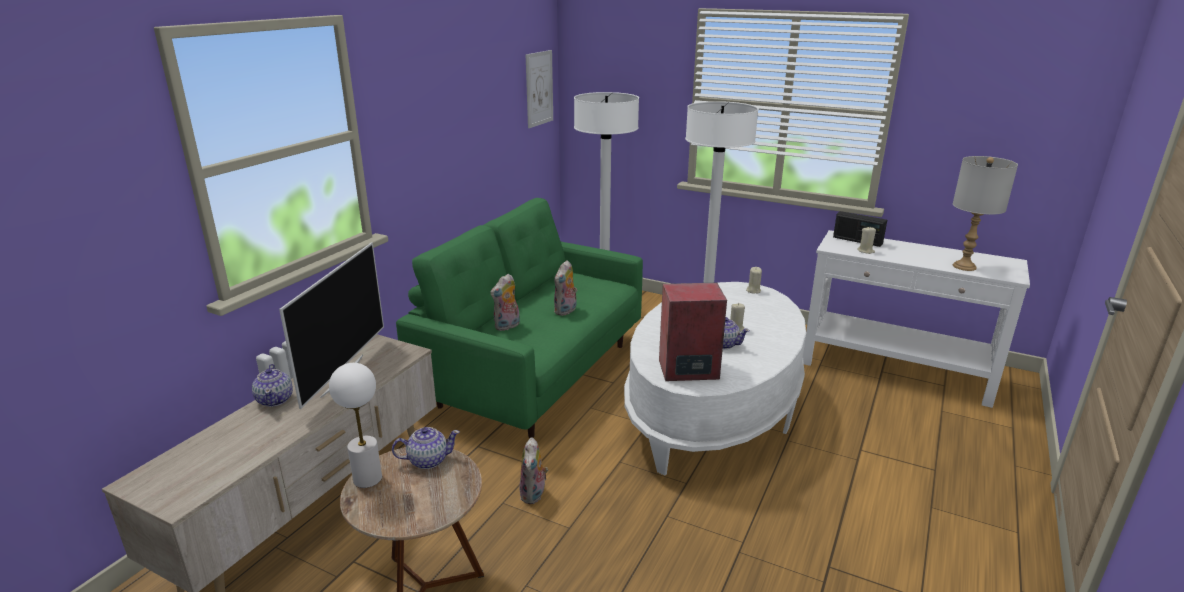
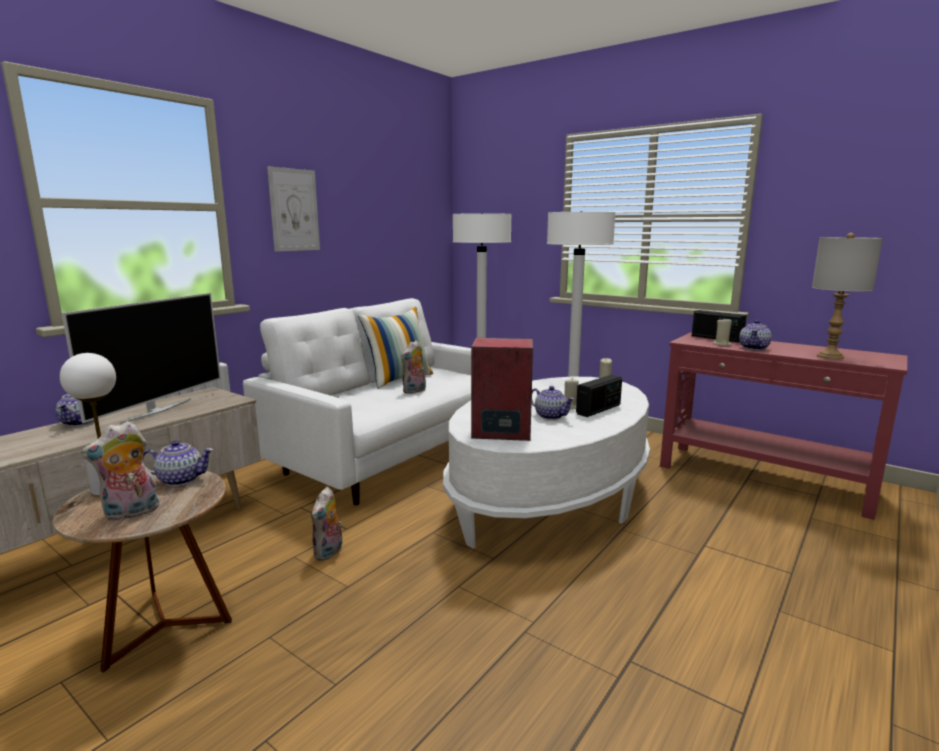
camera: 10 degrees right, 10 degrees down
(507, 326) = (352, 398): plush toy -> plush toy (131, 513)
(535, 373) = (389, 456): green sofa -> white sofa
(539, 88) = (430, 214): picture -> picture (294, 210)
(539, 293) = (399, 379): none -> pillow
(763, 331) = (599, 409): none -> radio
(895, 256) = (754, 348): none -> teapot
(896, 370) = (764, 479): white console table -> red console table

